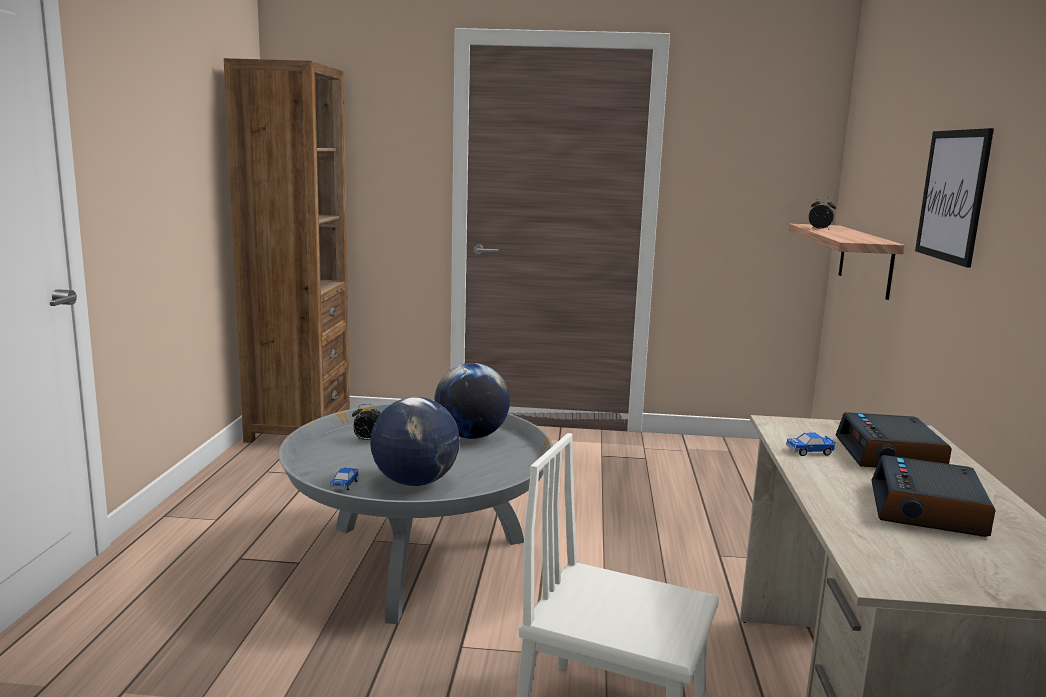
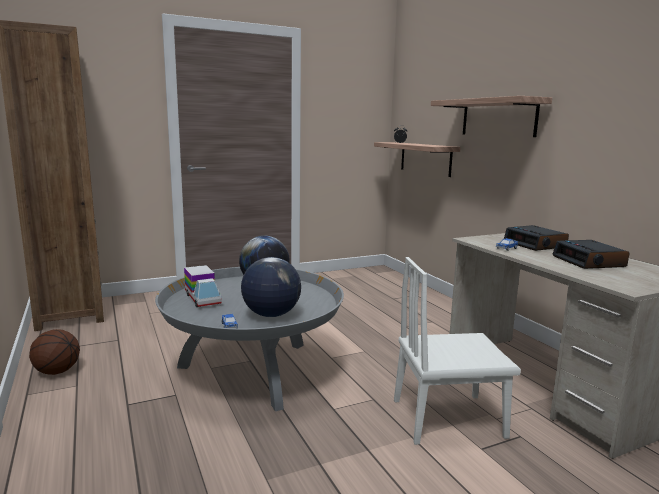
camera: 30 degrees left, 0 degrees up
(215, 497) = (56, 371): none -> basketball
(367, 440) = (202, 299): alarm clock -> toy truck
(952, 195) = (498, 118): picture -> shelf

